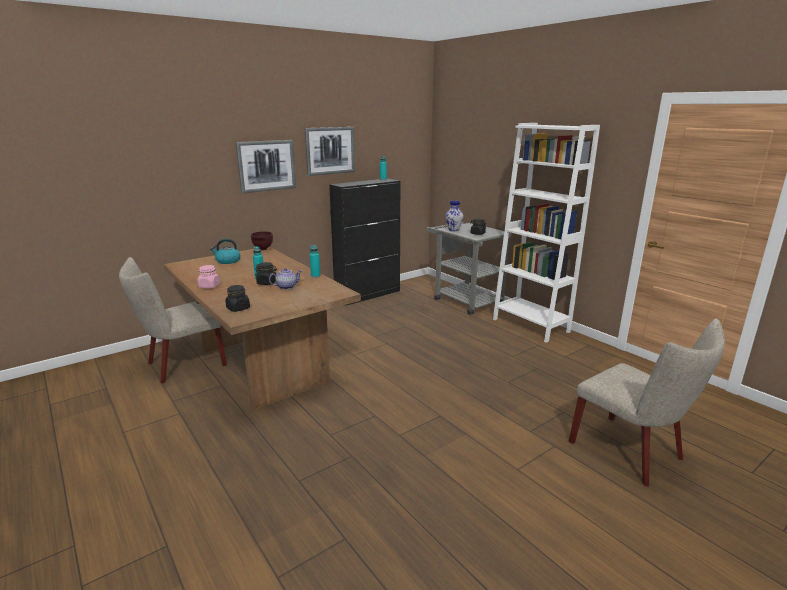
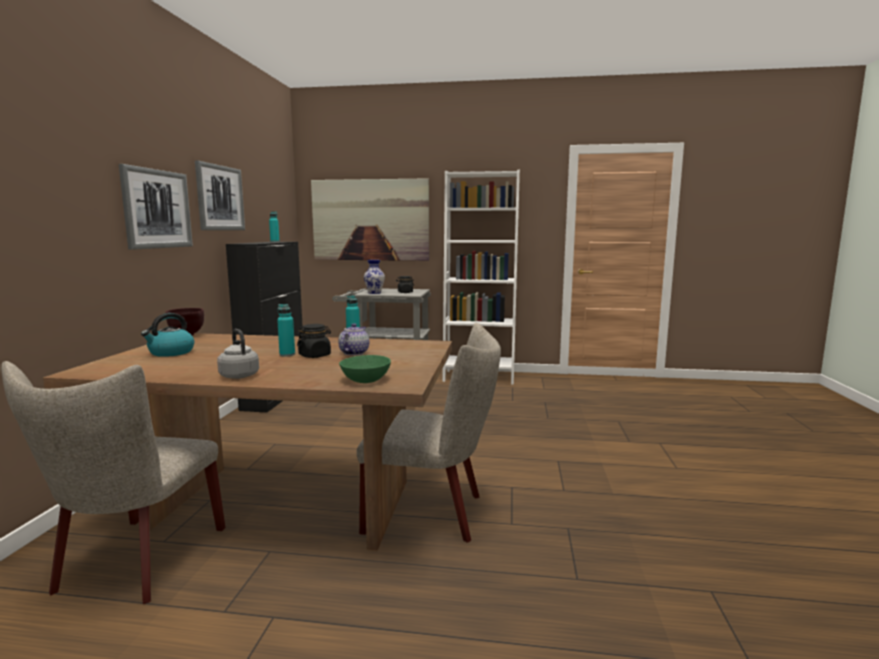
camera: 45 degrees left, 10 degrees down
(209, 286) = (238, 375): pink jar -> grey kettle
(238, 308) = (366, 380): black jar -> green bowl
(476, 162) = (370, 220): none -> picture
(632, 453) = (696, 427): beige chair -> beige chair (432, 513)

